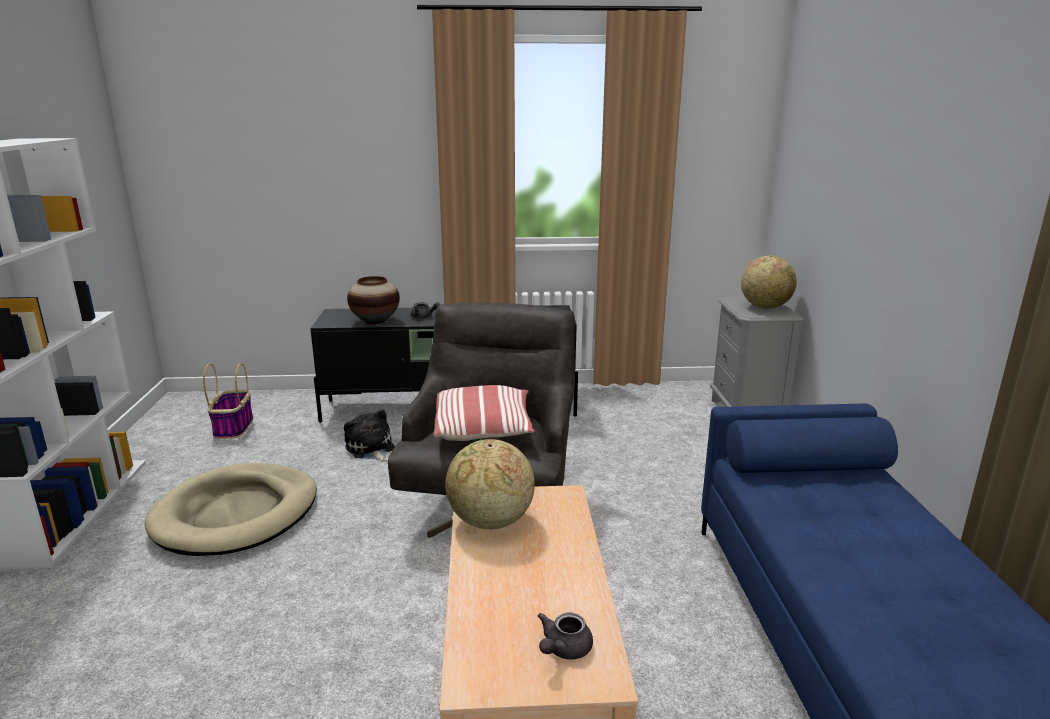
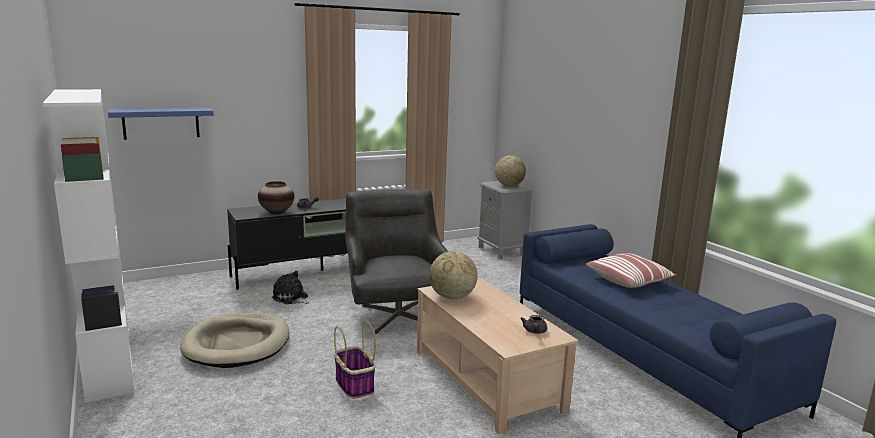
camera: 25 degrees left, 5 degrees down
(233, 427) = (173, 300): basket -> basket (354, 385)
(244, 187) = (161, 123): none -> blue shelf
(484, 429) = (399, 262): pillow -> pillow (629, 280)

